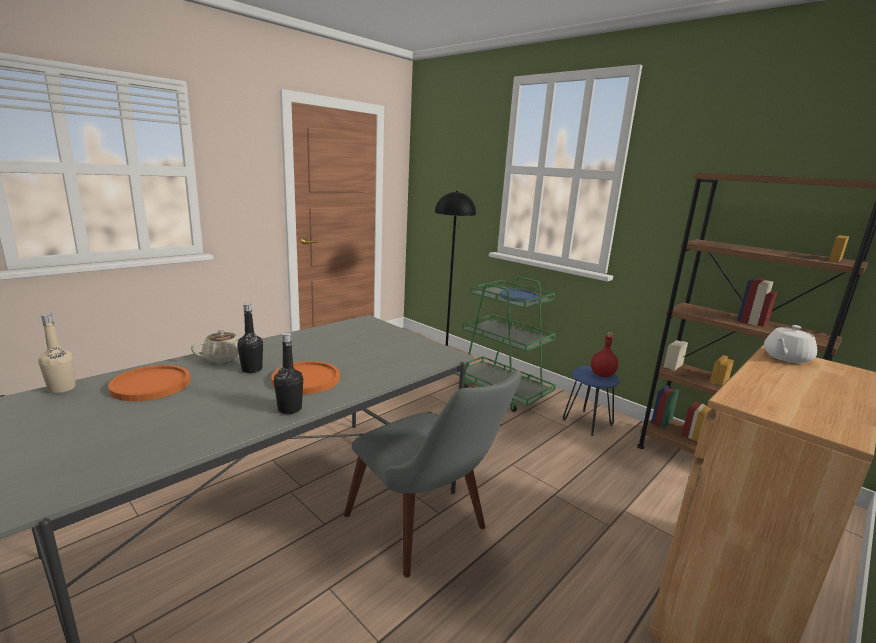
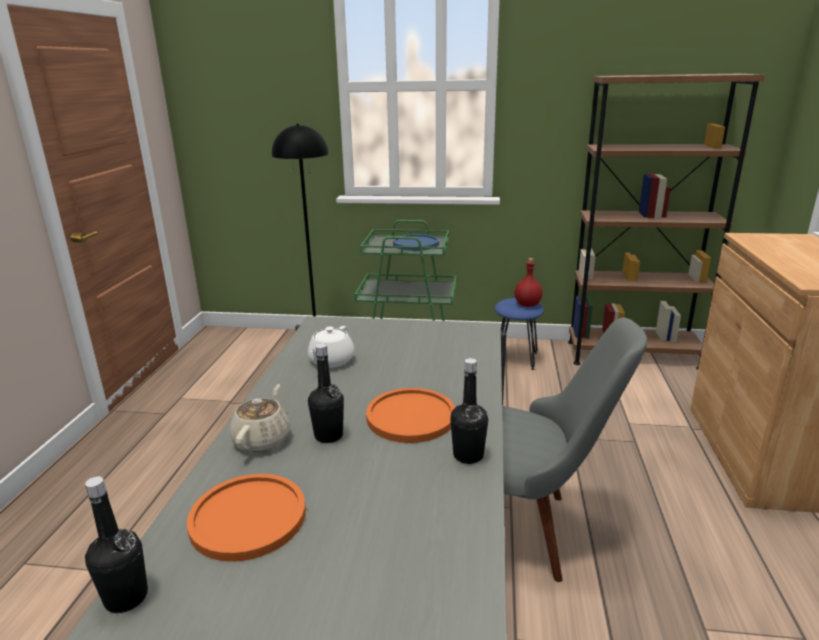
camera: 35 degrees left, 5 degrees up
(62, 388) = (126, 597): beige bottle -> black bottle
(786, 358) = (757, 239): white teapot -> white teapot (331, 361)

